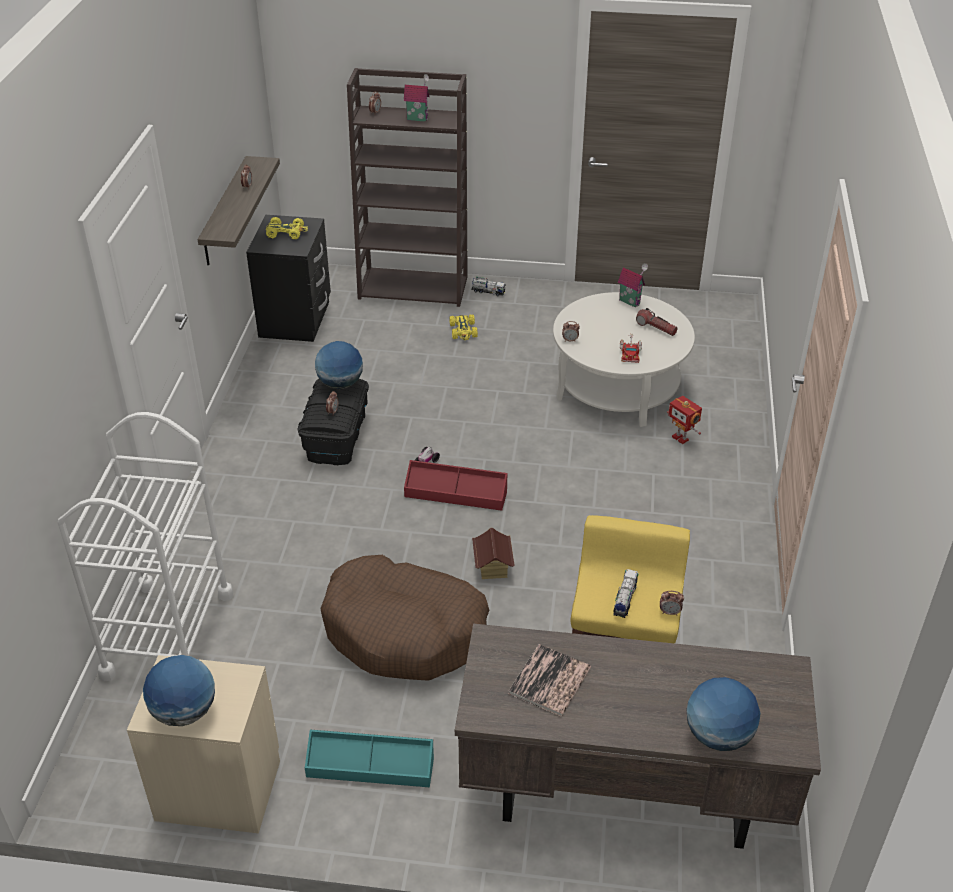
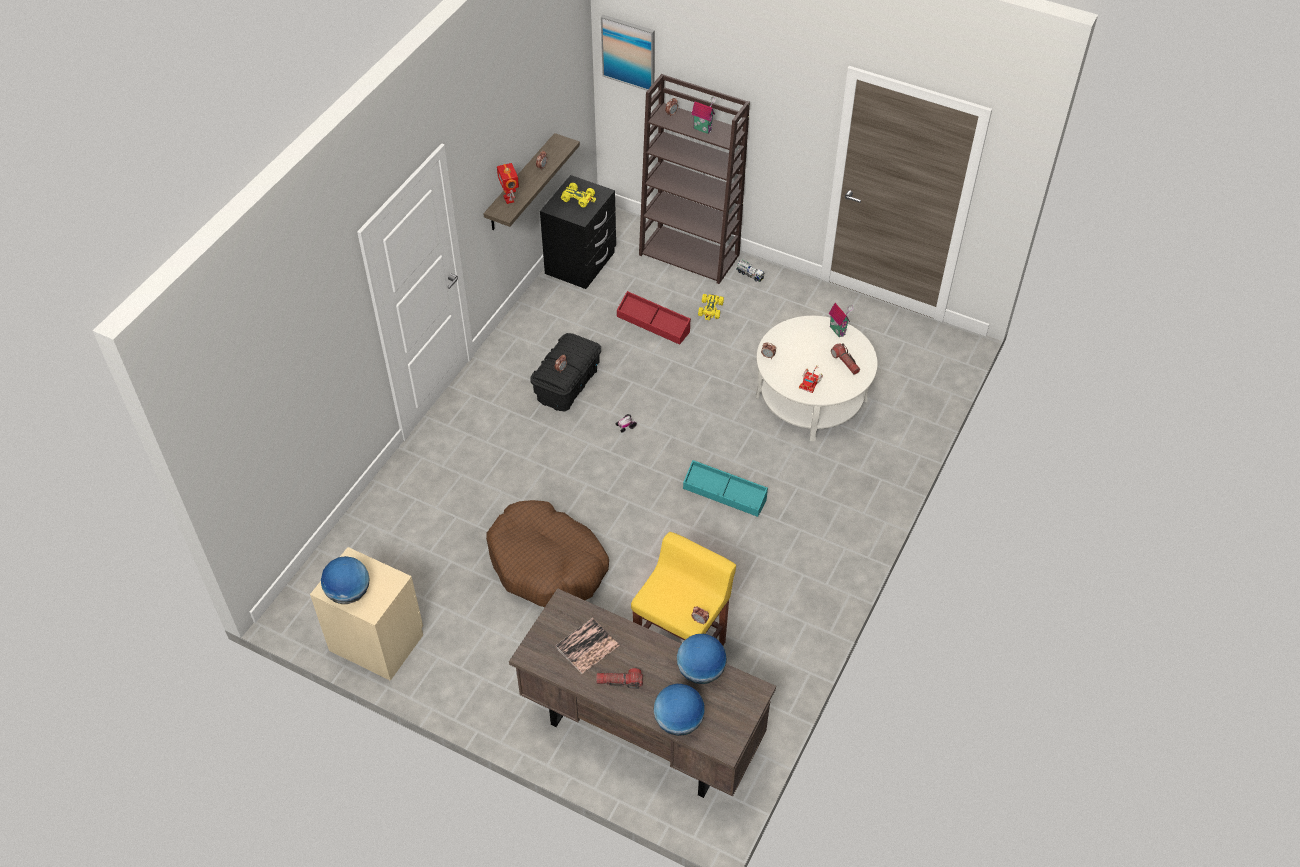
camera: 20 degrees right, 10 degrees up
(168, 634) = (385, 516): white cart -> none
(310, 53) = (629, 52): none -> picture
(340, 383) = (577, 344): globe -> globe (700, 671)
(370, 766) = (480, 657): turquoise storage box -> turquoise storage box (725, 493)
(456, 493) = (635, 460): red storage box -> red storage box (653, 323)
(492, 567) = (633, 531): toy house -> none
(615, 710) = (619, 681): none -> flashlight
(624, 599) = (673, 601): toy truck -> none
(681, 438) = (837, 460): toy robot -> toy robot (509, 199)

